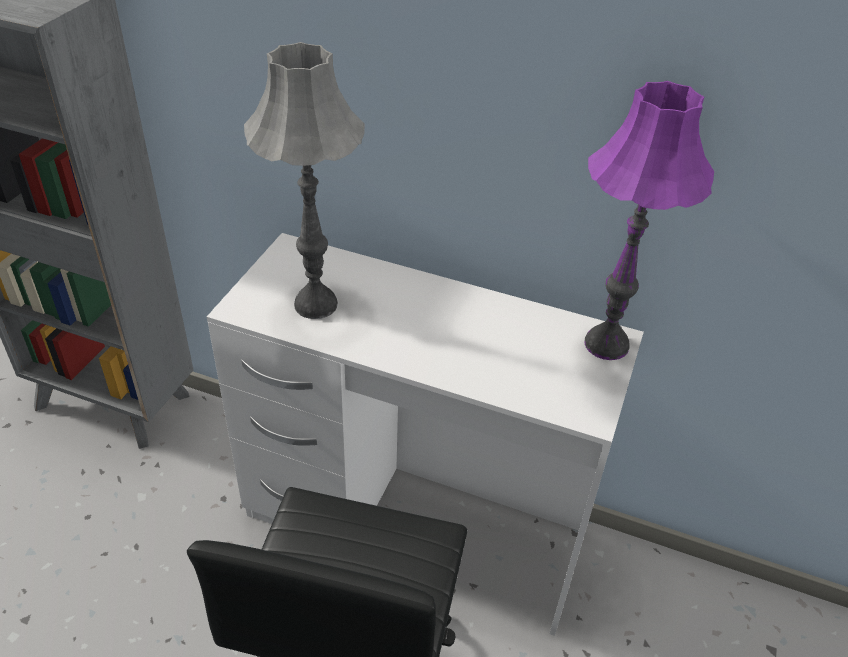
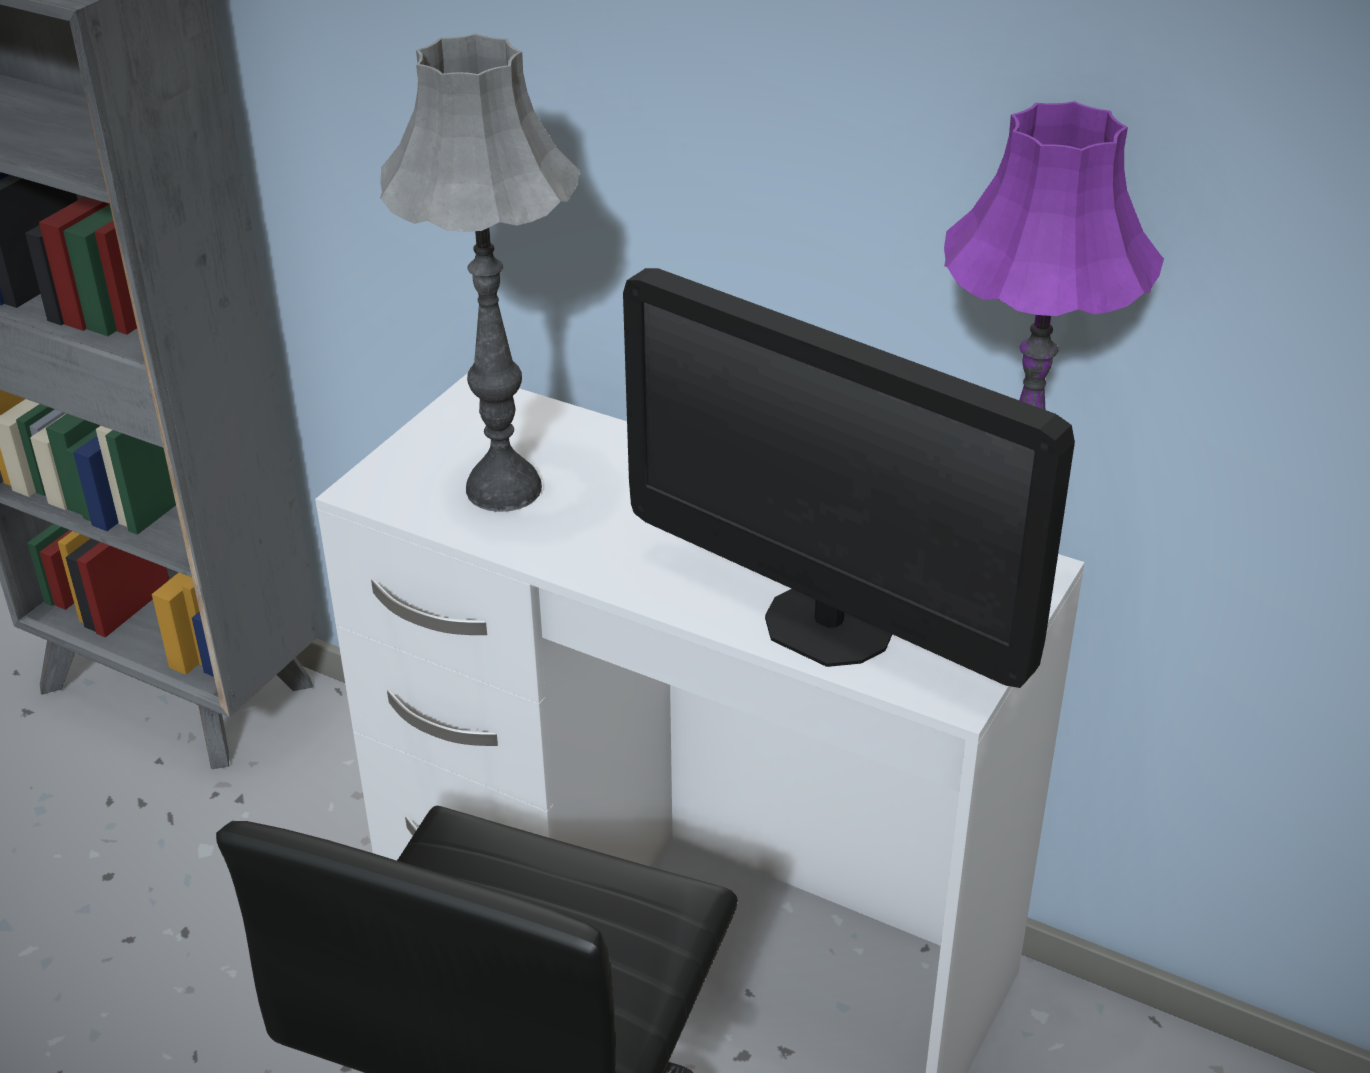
camera: 10 degrees right, 5 degrees down
(515, 379) = (828, 625): none -> monitor

